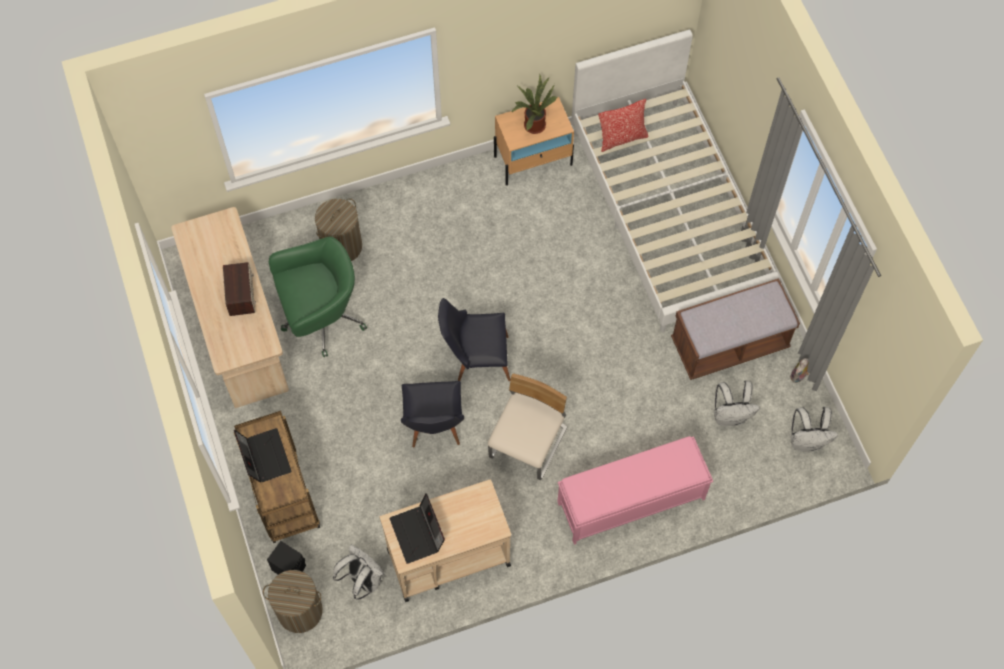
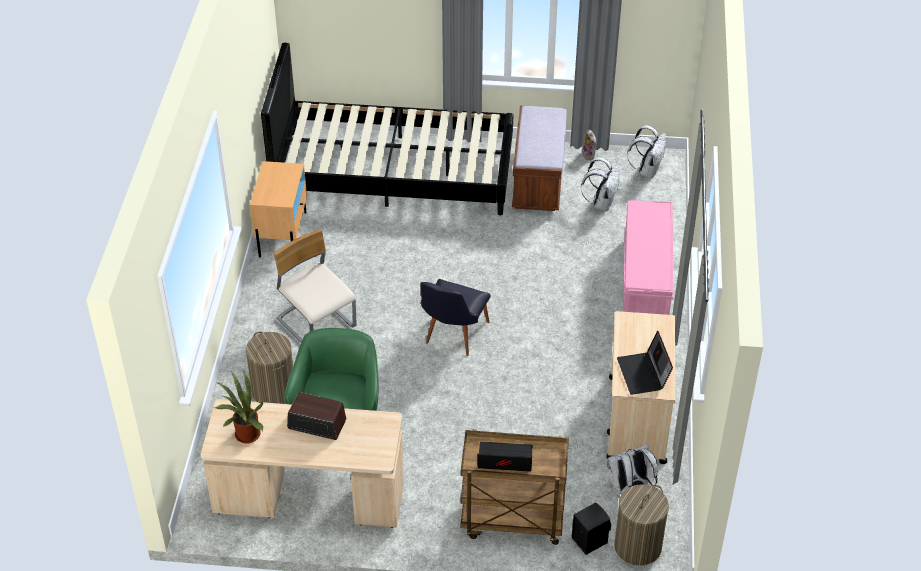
camera: 65 degrees left, 20 degrees down
(418, 534) = (643, 374): laptop -> laptop turned 75 degrees clockwise
(434, 428) = (505, 387): black chair -> none
(529, 444) = (557, 330): beige chair -> beige chair (317, 324)
(533, 124) = (277, 184): potted plant -> potted plant (244, 435)
(622, 138) = (321, 152): pillow -> none
(668, 211) = (393, 172): white bed -> black bed

